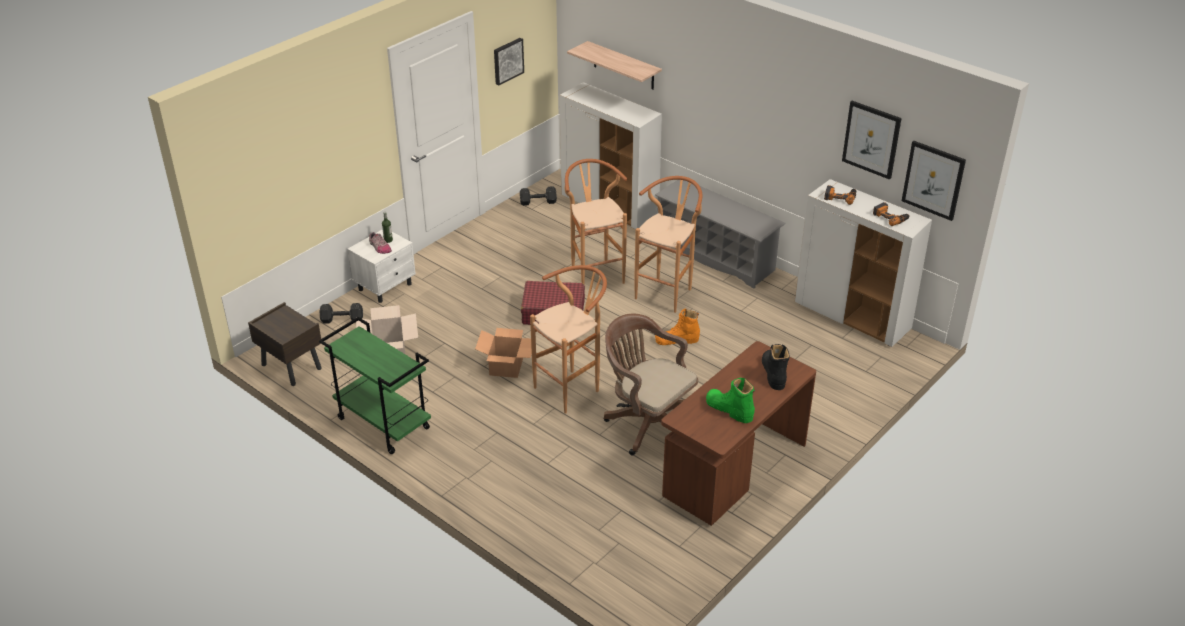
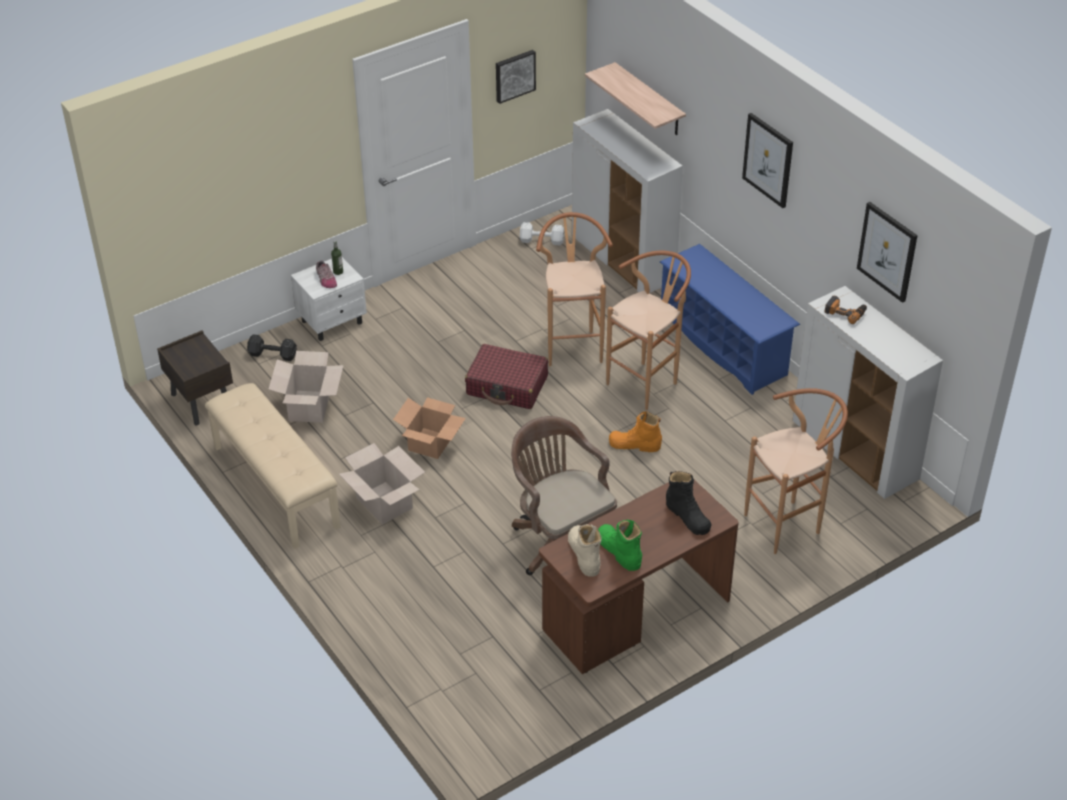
camera: 15 degrees right, 5 degrees up
(382, 423) = (274, 486): green cart -> beige bench
(484, 420) = (384, 503): none -> cardboard box
(539, 202) = (542, 241): black dumbbell -> white dumbbell
(572, 388) = (493, 482): brown stool -> brown stool (789, 523)
(701, 417) = (584, 554): none -> beige boot
(715, 256) = (723, 345): grey shoe rack -> blue shoe rack
(773, 373) = (687, 516): black boot -> black boot turned 135 degrees clockwise
(890, 217) = (893, 349): power drill -> none
(933, 180) = (946, 315): picture -> picture (768, 160)

